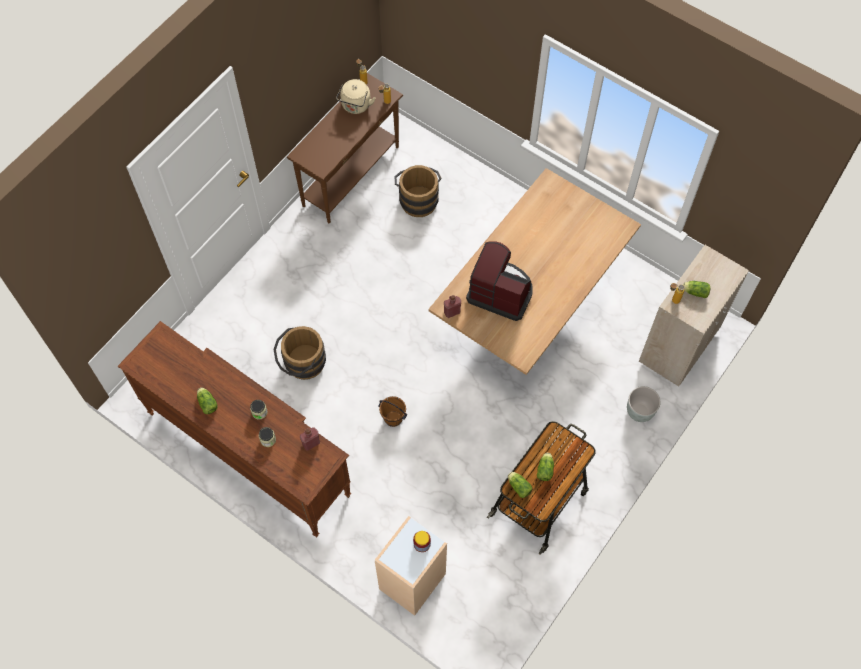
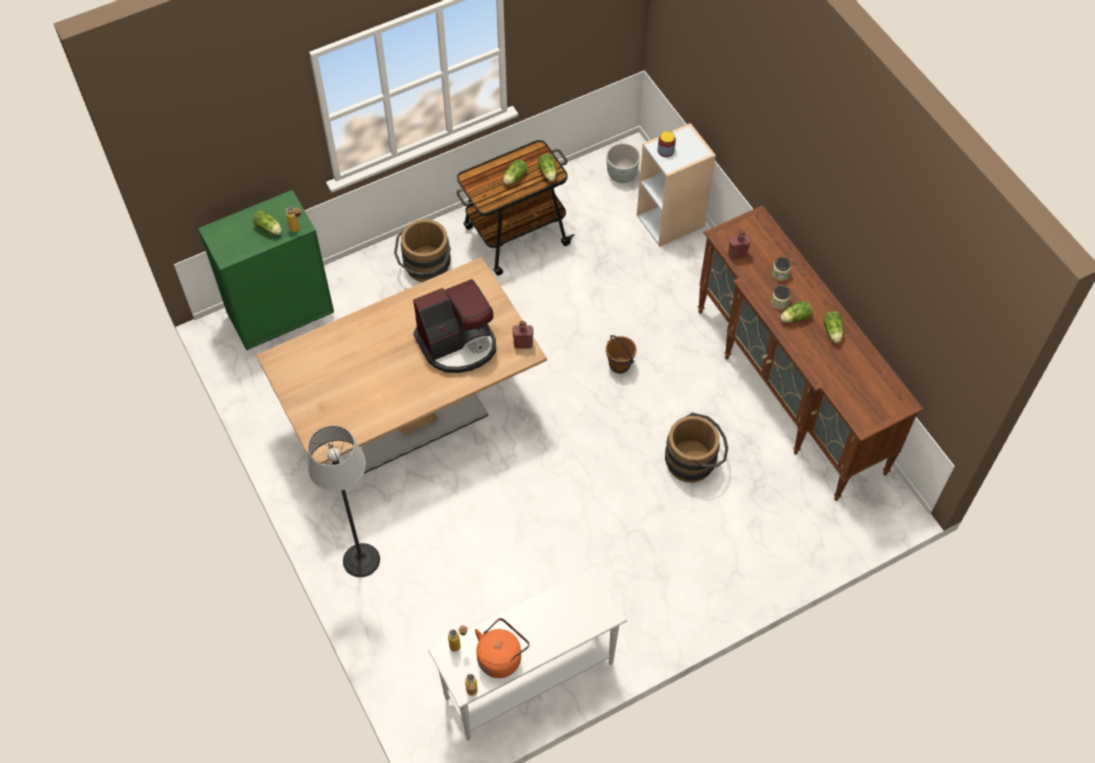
camera: 155 degrees left, 5 degrees down
(242, 403) = (794, 317): none -> lettuce
(350, 175) = (529, 682): brown console table -> white console table
(355, 106) = (501, 657): beige kettle -> orange kettle
(418, 199) = (460, 609): brown bucket -> brown bucket (426, 269)
(500, 202) = (361, 559): none -> floor lamp
(500, 292) = (458, 344): coffee machine -> coffee machine turned 75 degrees counterclockwise
(639, 412) = (366, 273): grey planter -> grey planter (622, 175)
(678, 348) = (282, 315): beige cabinet -> green cabinet

